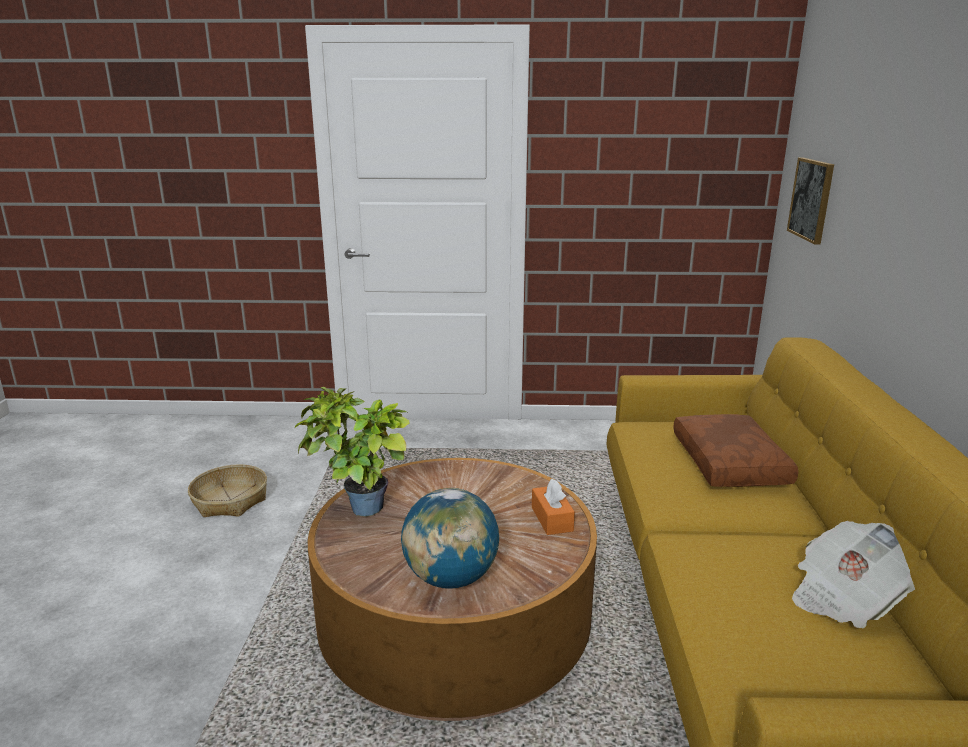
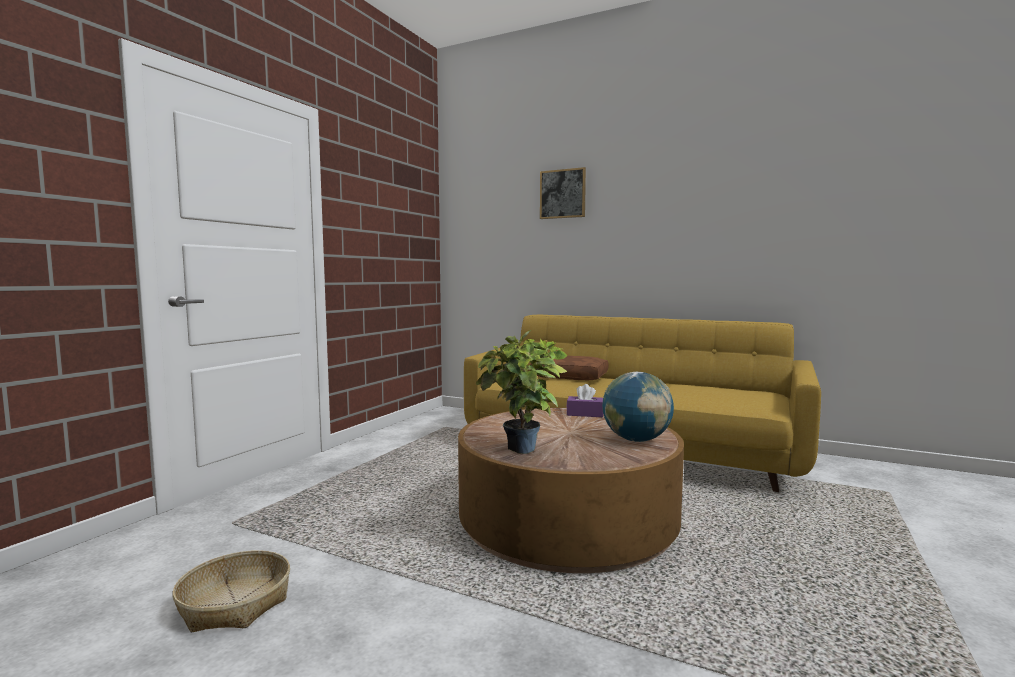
camera: 65 degrees left, 15 degrees down
(552, 519) = (585, 414): orange tissue box -> purple tissue box
(811, 199) = (486, 247): picture -> picture (562, 194)
(845, 596) = (701, 384): newspaper -> none

